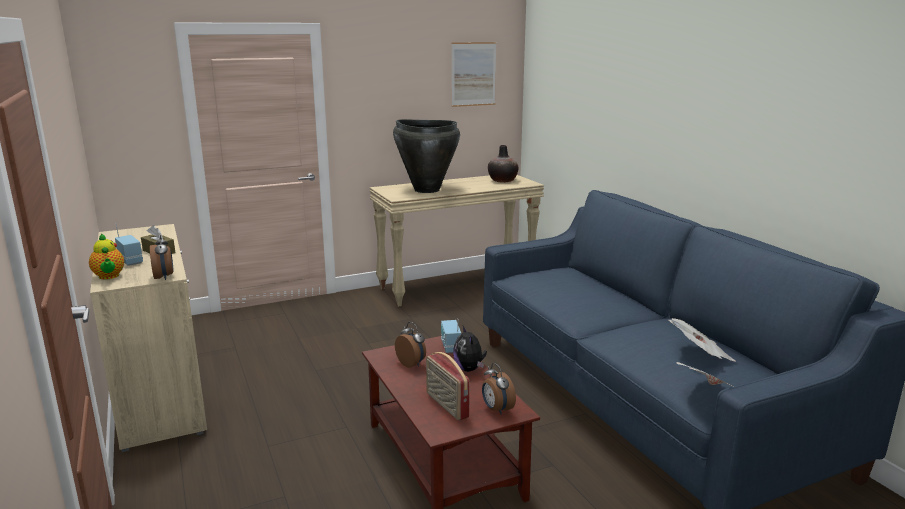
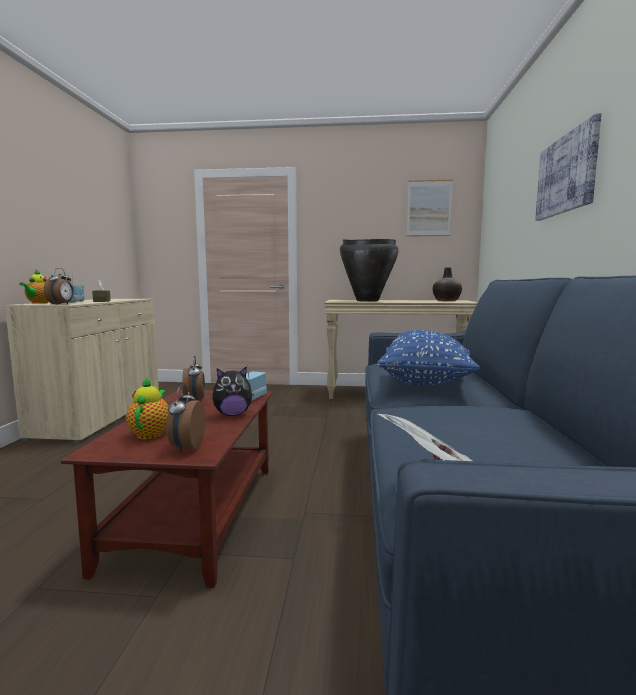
camera: 30 degrees right, 10 degrees down
(446, 405) = (151, 433): radio -> teapot
(469, 369) = (233, 414): plush toy -> plush toy turned 120 degrees counterclockwise
(590, 305) = (425, 383): none -> blue pillow
(651, 104) = (566, 174): none -> picture
(699, 356) = (504, 442): newspaper -> none

